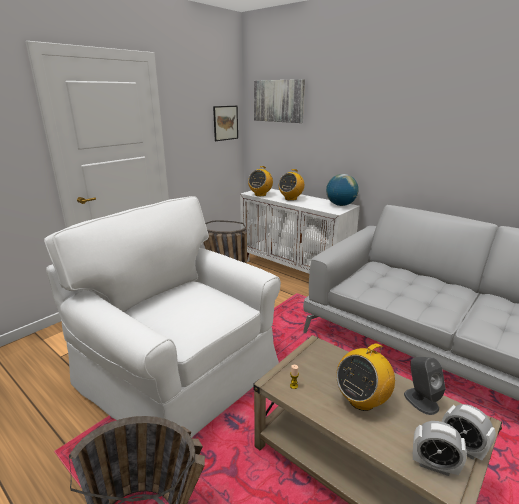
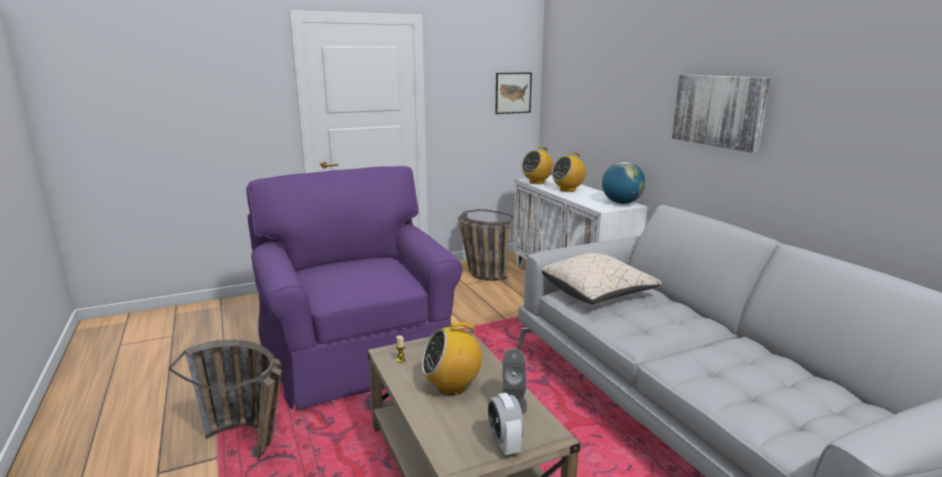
camera: 25 degrees right, 5 degrees down
(181, 373) = (359, 353): white armchair -> purple armchair
(279, 101) = (574, 67): picture -> picture (718, 111)
(370, 279) = (597, 293): none -> beige pillow
(434, 465) = (458, 446): alarm clock -> none

